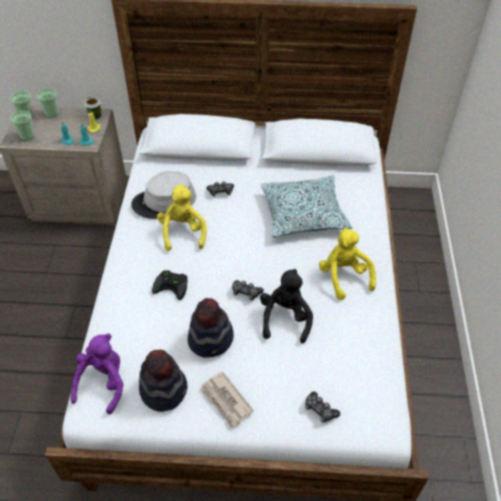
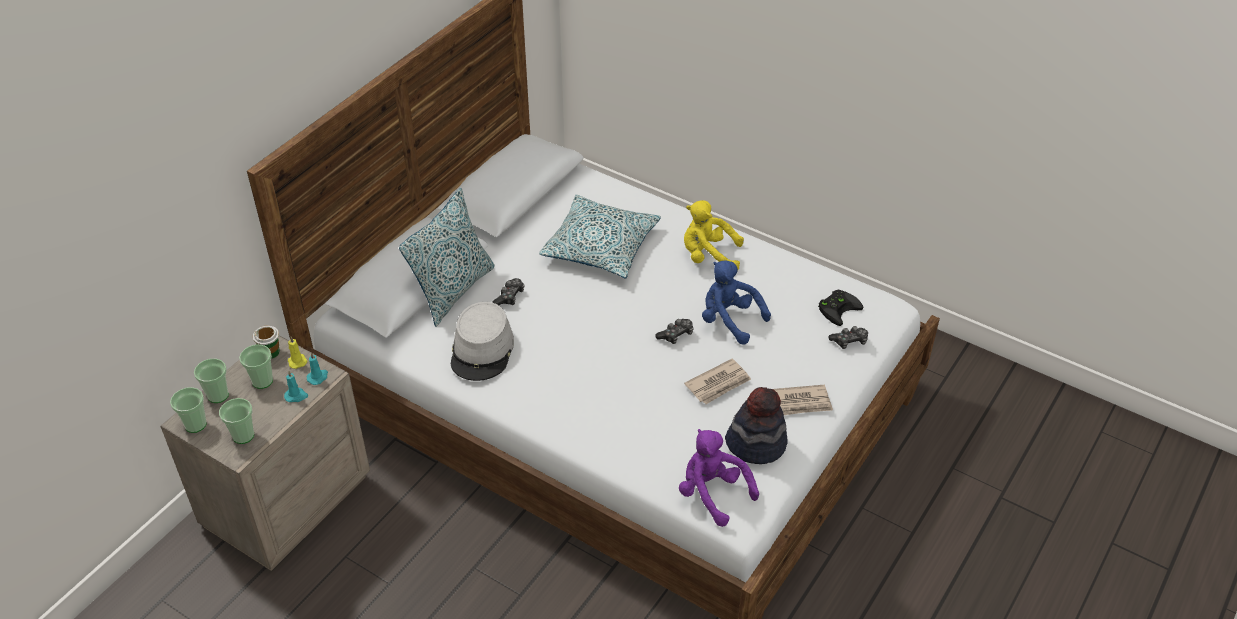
camera: 60 degrees left, 5 degrees down
(71, 123) = (262, 381): none -> cup
(173, 285) = (623, 388): black game controller -> black game controller (838, 308)
(183, 232) = (548, 352): yellow plush toy -> none
(207, 165) = (453, 290): none -> pillow
(211, 339) = (718, 384): hat -> newspaper
(285, 318) = (729, 320): black plush toy -> blue plush toy

